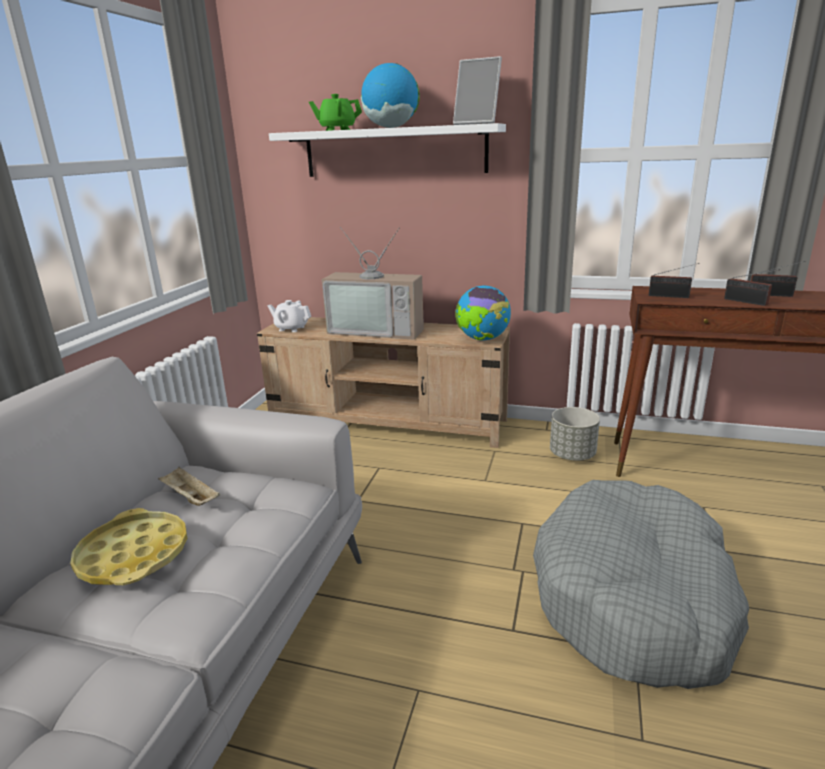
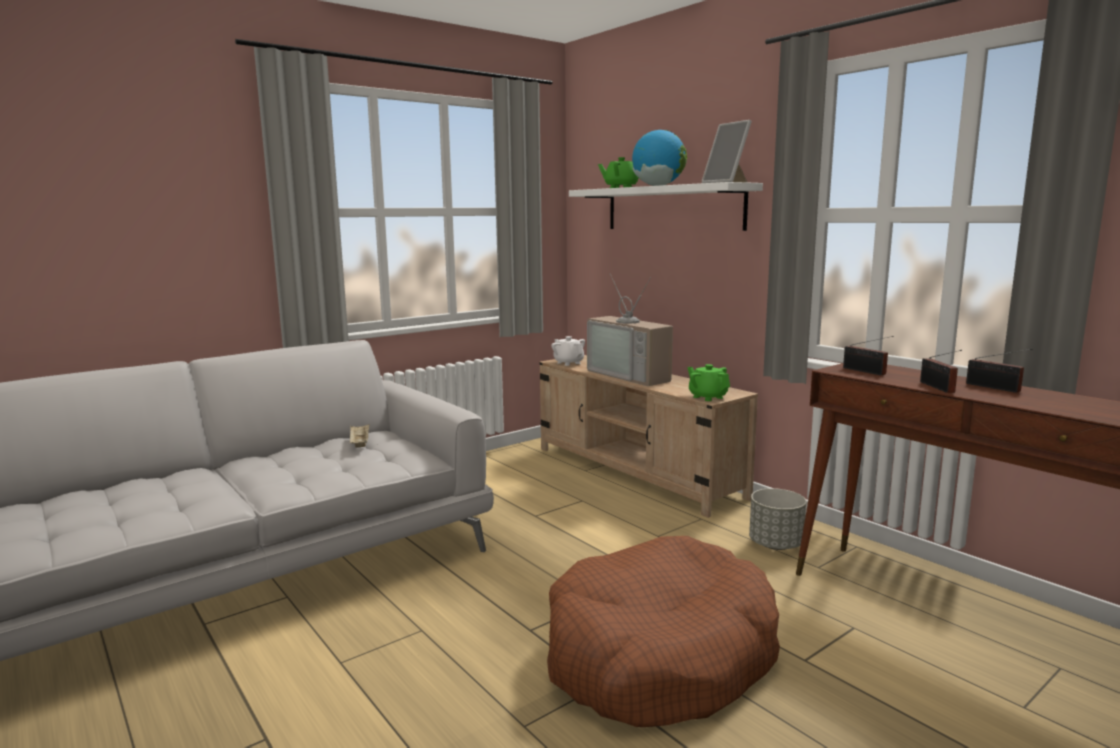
camera: 35 degrees right, 10 degrees down
(134, 555) = (294, 458): yellow tray -> none
(482, 339) = (707, 397): globe -> green teapot
(634, 599) = (659, 655): grey dog bed -> brown dog bed

